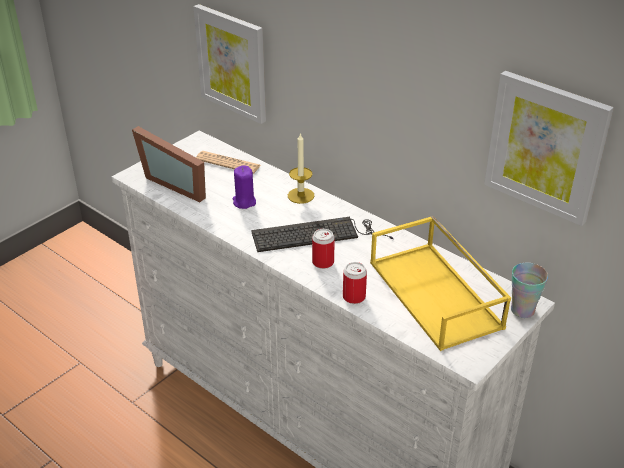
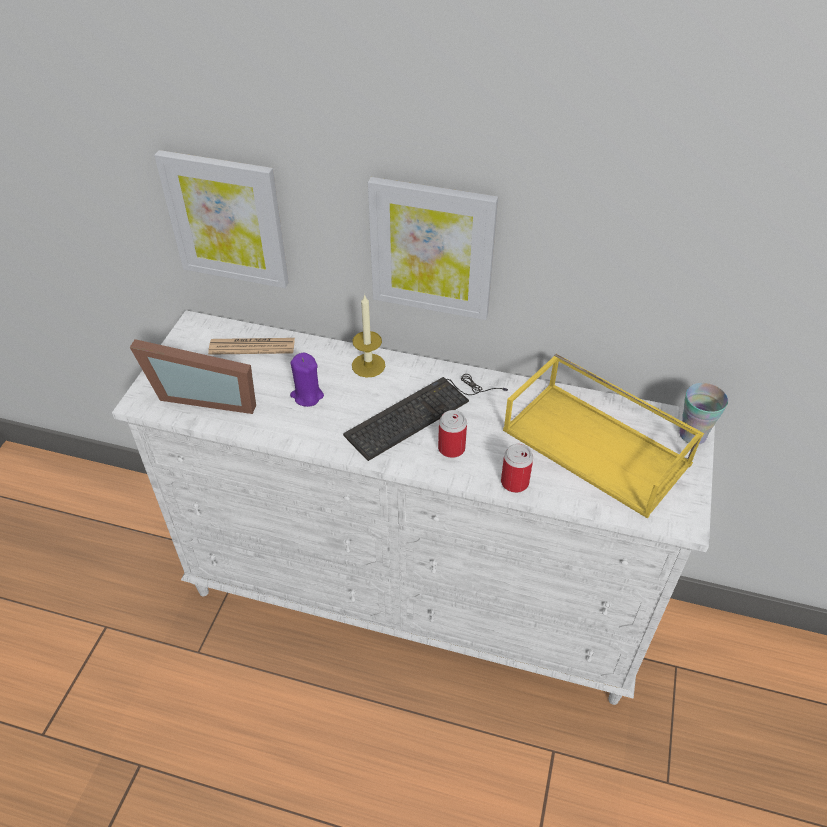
camera: 25 degrees left, 10 degrees up
(546, 147) = (711, 251): picture -> picture (432, 248)

